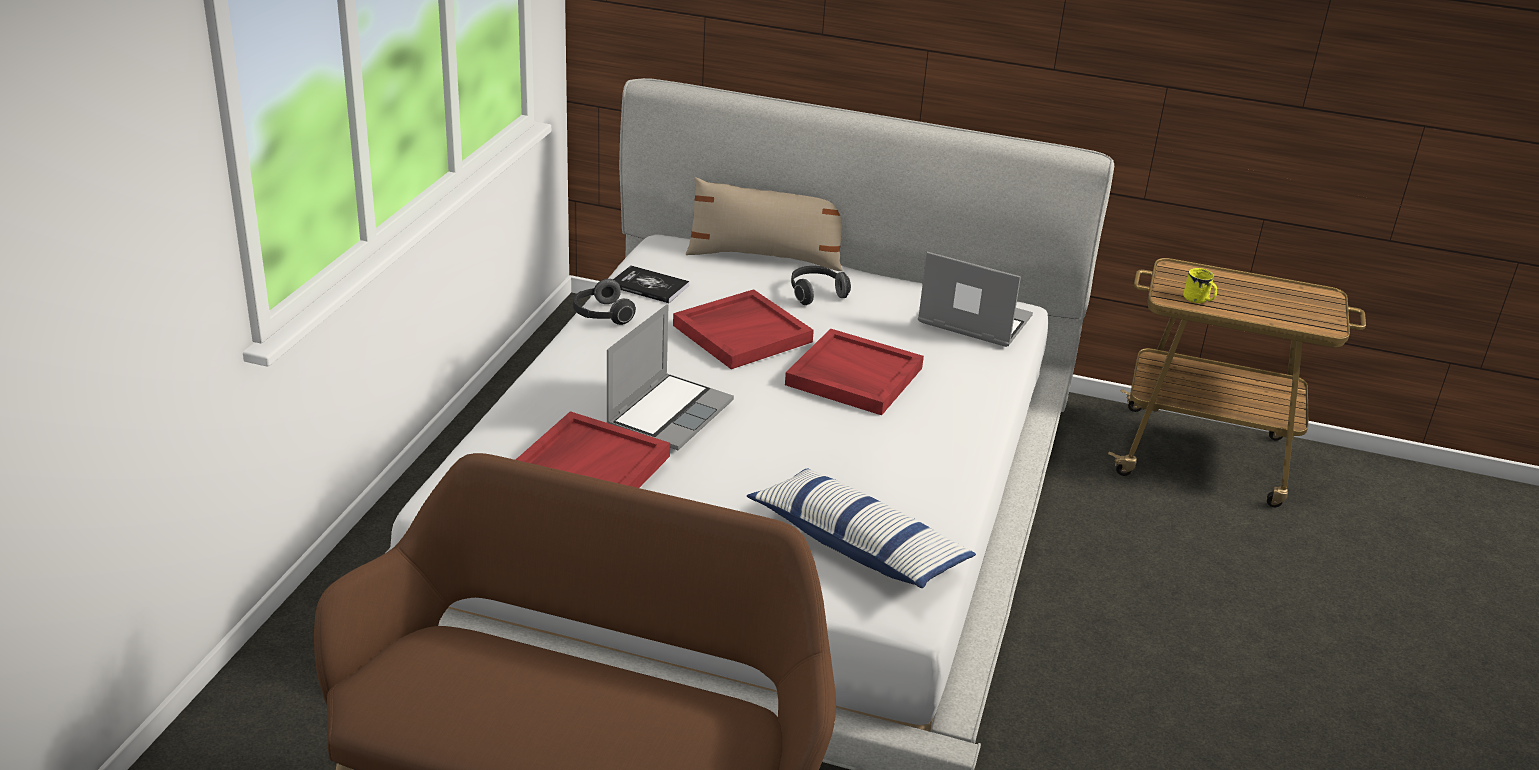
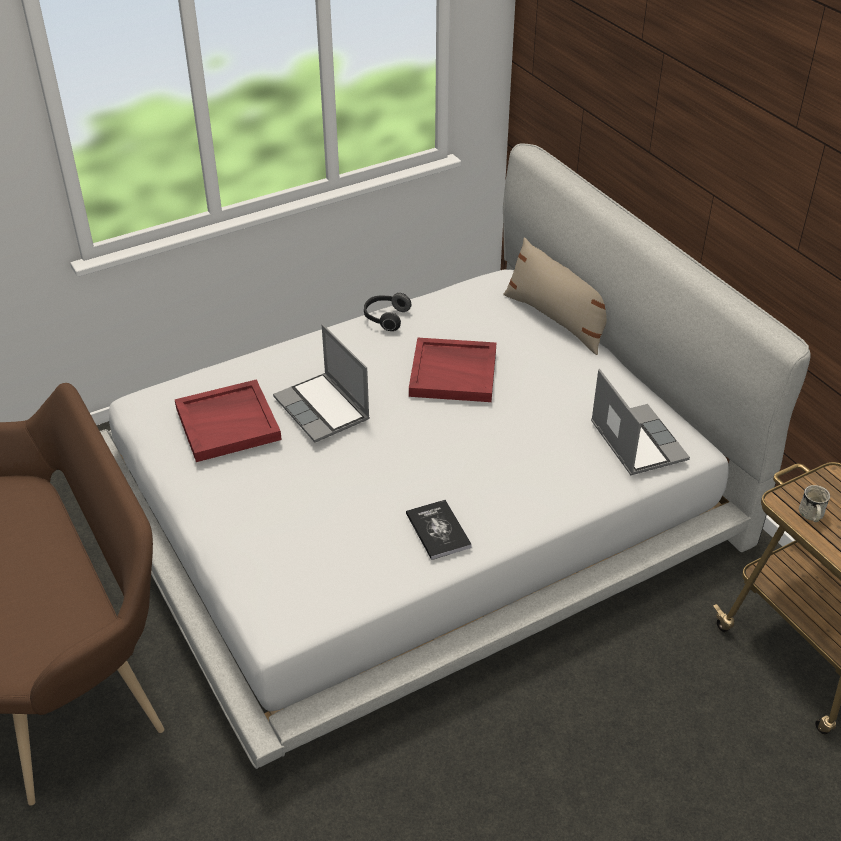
camera: 45 degrees right, 10 degrees up
(649, 286) = (445, 309): book -> book (438, 530)
(669, 413) = (323, 409): laptop -> laptop turned 75 degrees clockwise
(815, 294) = (551, 365): headphones -> none
(853, 376) = (481, 442): red tray -> none
(858, 545) = (309, 565): pillow -> none
(1198, 300) = (811, 516): yellow mug -> white mug

